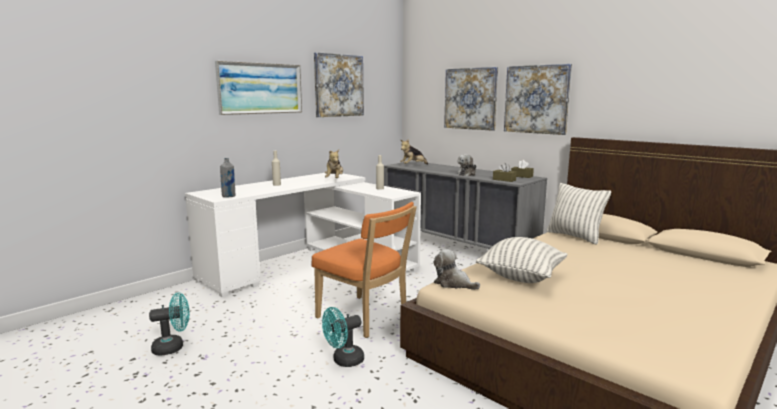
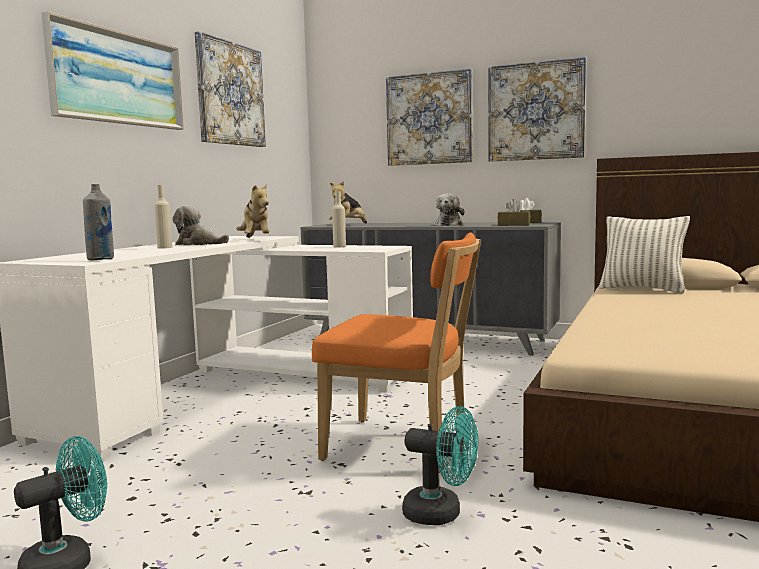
camera: 20 degrees left, 5 degrees down
(344, 361) = (441, 514): turquoise fan -> turquoise fan turned 105 degrees counterclockwise
(453, 283) = (590, 347): plush toy -> plush toy (199, 244)
(521, 277) = (669, 328): pillow -> none

